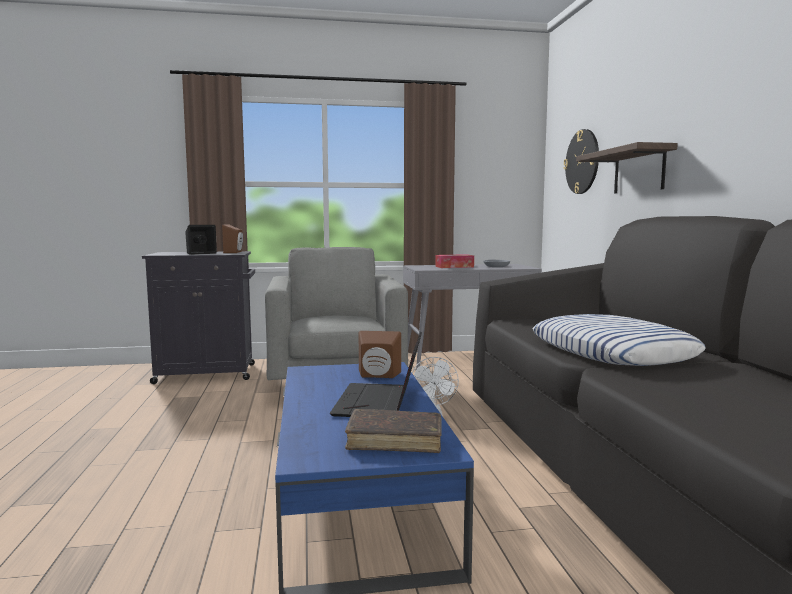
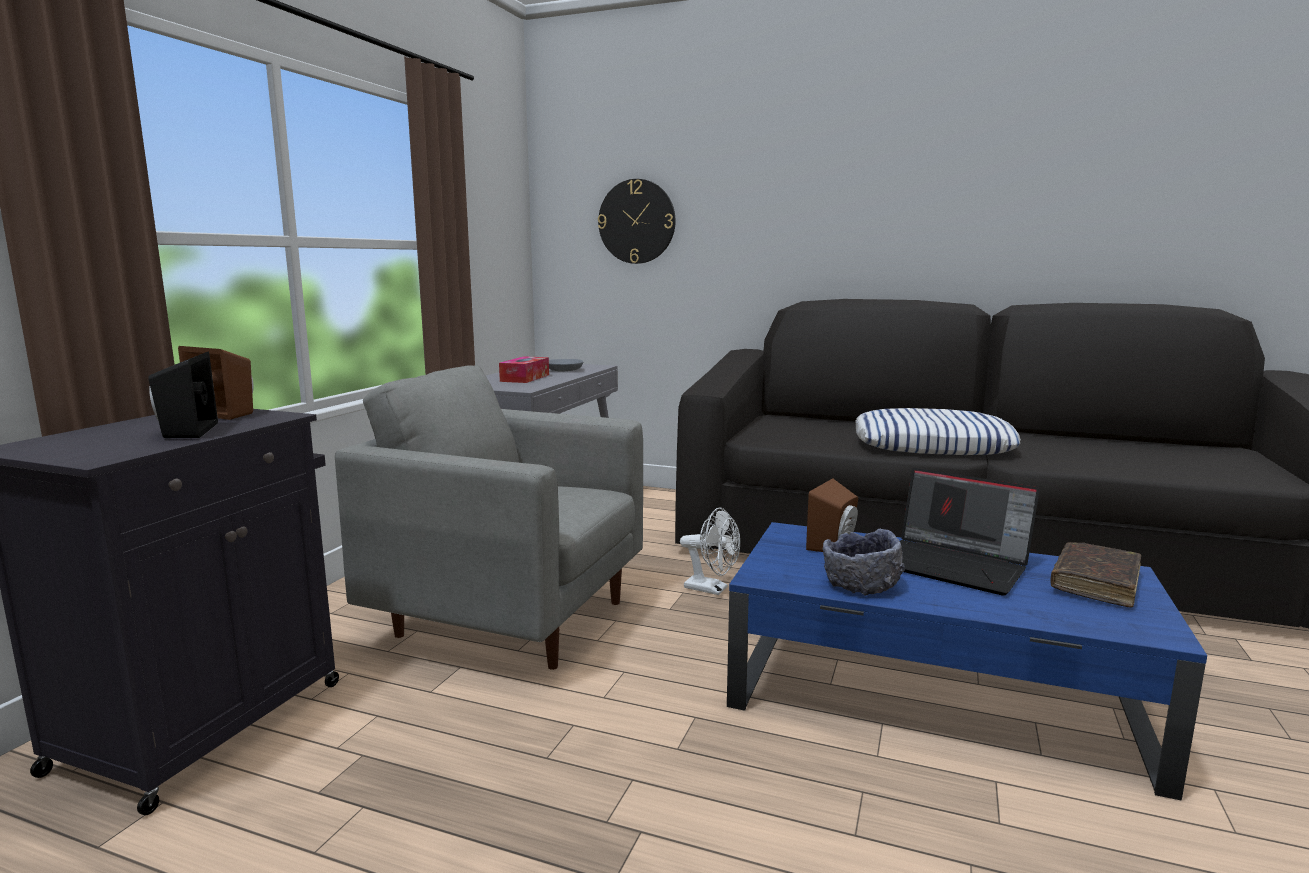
camera: 60 degrees left, 5 degrees up
(313, 386) = (861, 585): none -> grey bowl
(639, 171) = (760, 243): shelf -> none

